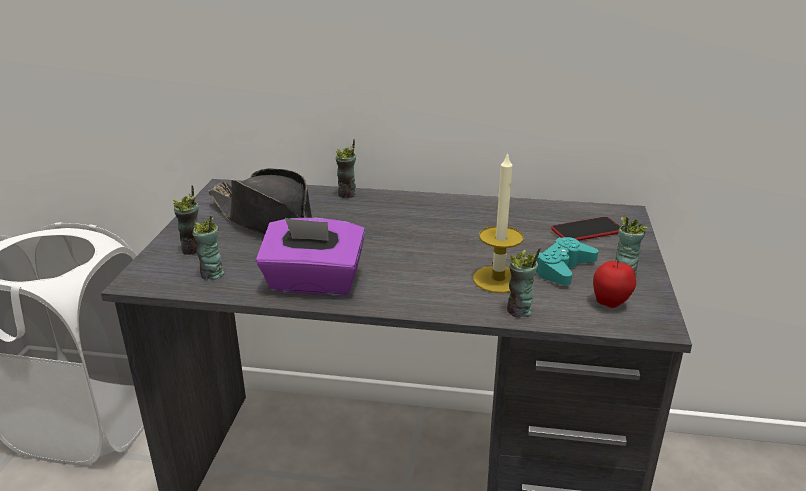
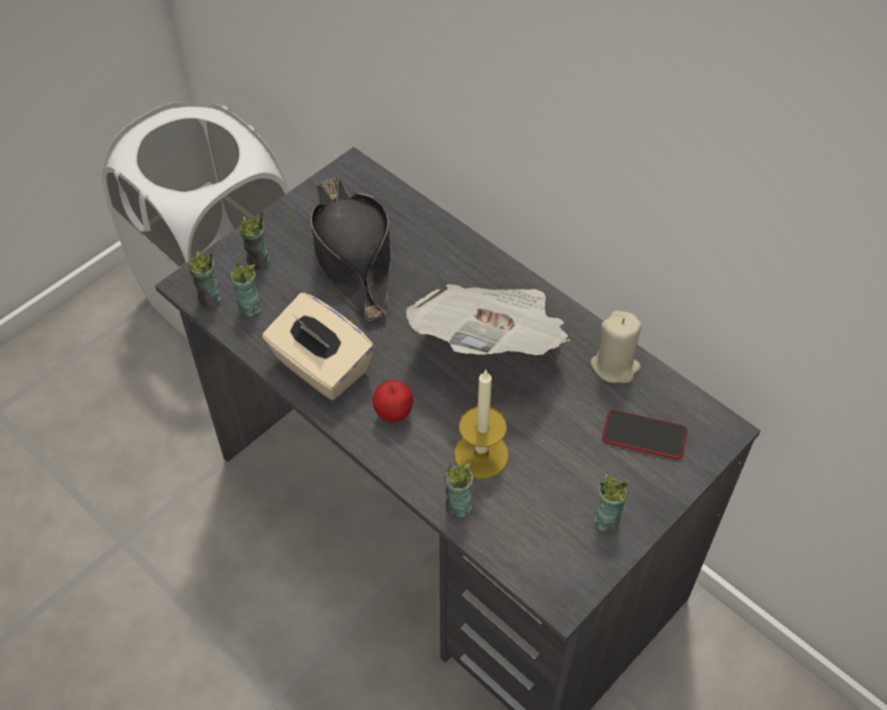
camera: 35 degrees right, 25 degrees up
(313, 283) = (320, 367): purple tissue box -> beige tissue box
(347, 194) = (459, 243): cup -> cup (210, 299)
(431, 228) = (491, 343): none -> newspaper
(524, 210) = (615, 366): none -> beige candle
(563, 269) = (557, 476): turquoise game controller -> none
(610, 304) = (549, 547): apple -> apple (393, 415)

